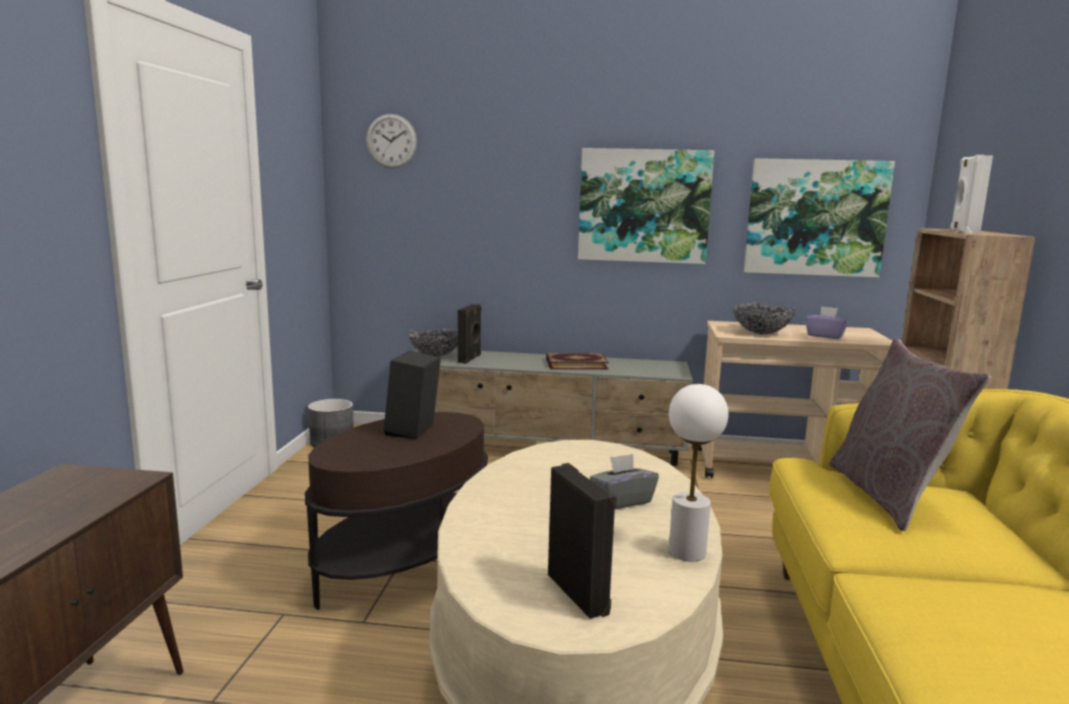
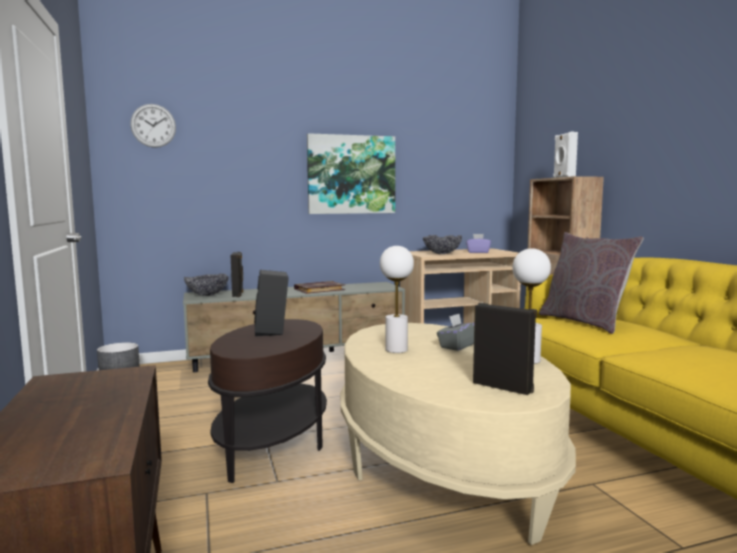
camera: 25 degrees left, 5 degrees down
(533, 489) = (396, 349): none -> white table lamp
(815, 218) = (456, 180): picture -> none

